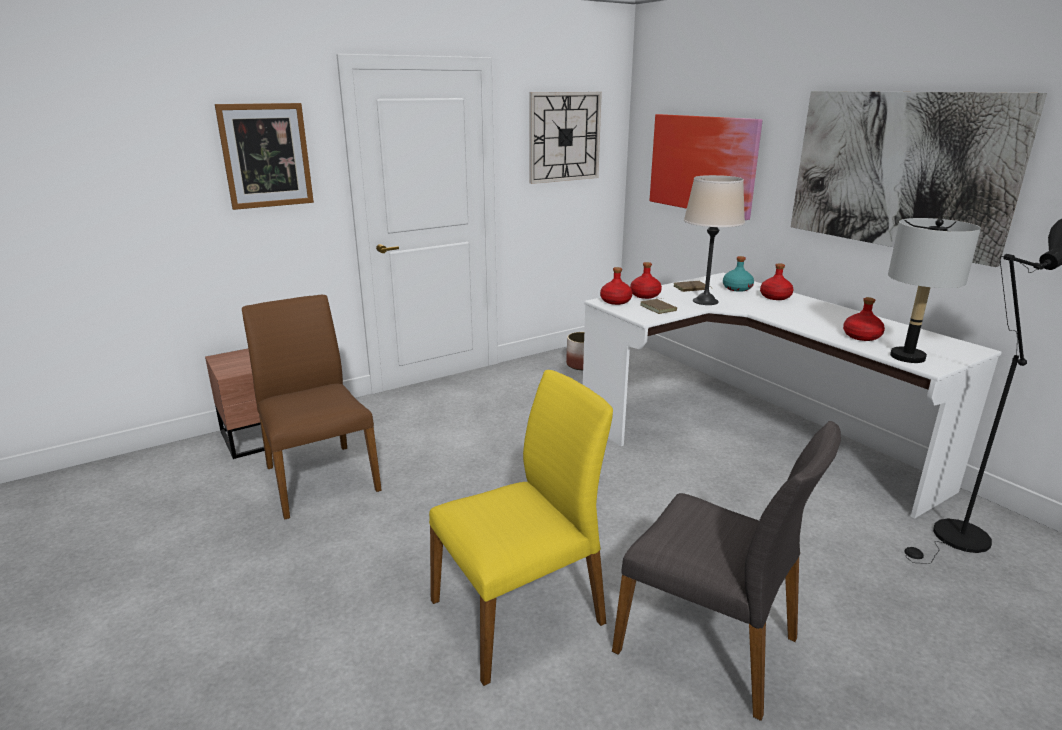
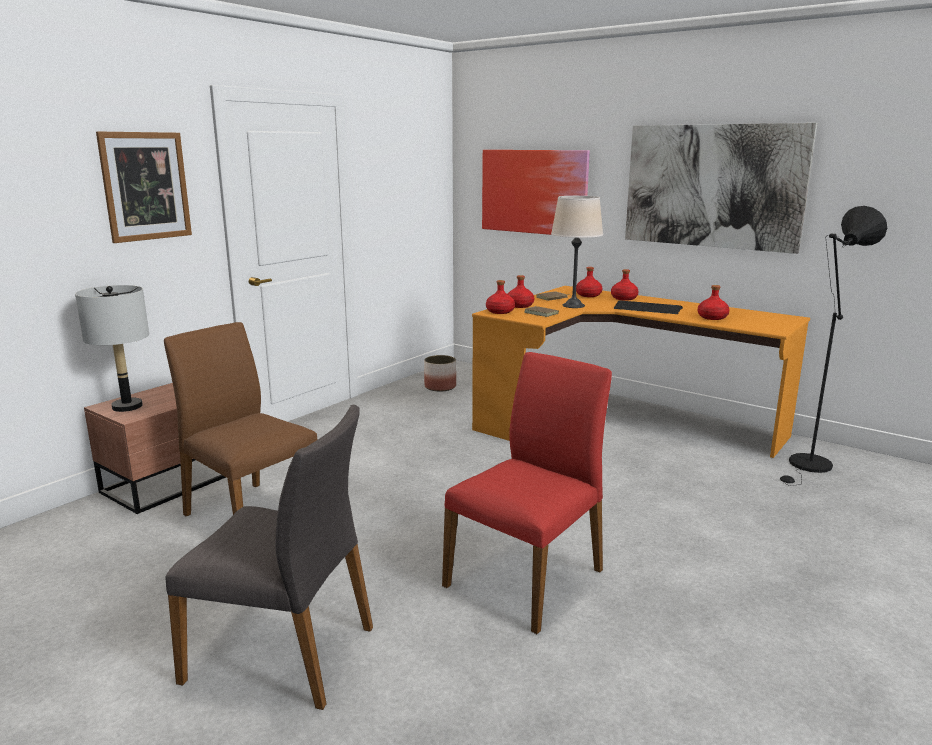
camera: 20 degrees left, 5 degrees down
(520, 612) = (527, 577): yellow chair -> red chair
(564, 137) = (404, 171): wall clock -> none
(709, 643) = (688, 565): grey chair -> grey chair (284, 652)
(736, 288) = (588, 295): turquoise bottle -> red bottle
(750, 436) = (620, 421): white desk -> orange desk
(789, 315) = (647, 309): none -> keyboard
(907, 357) = (755, 326): grey table lamp -> grey table lamp (127, 406)

